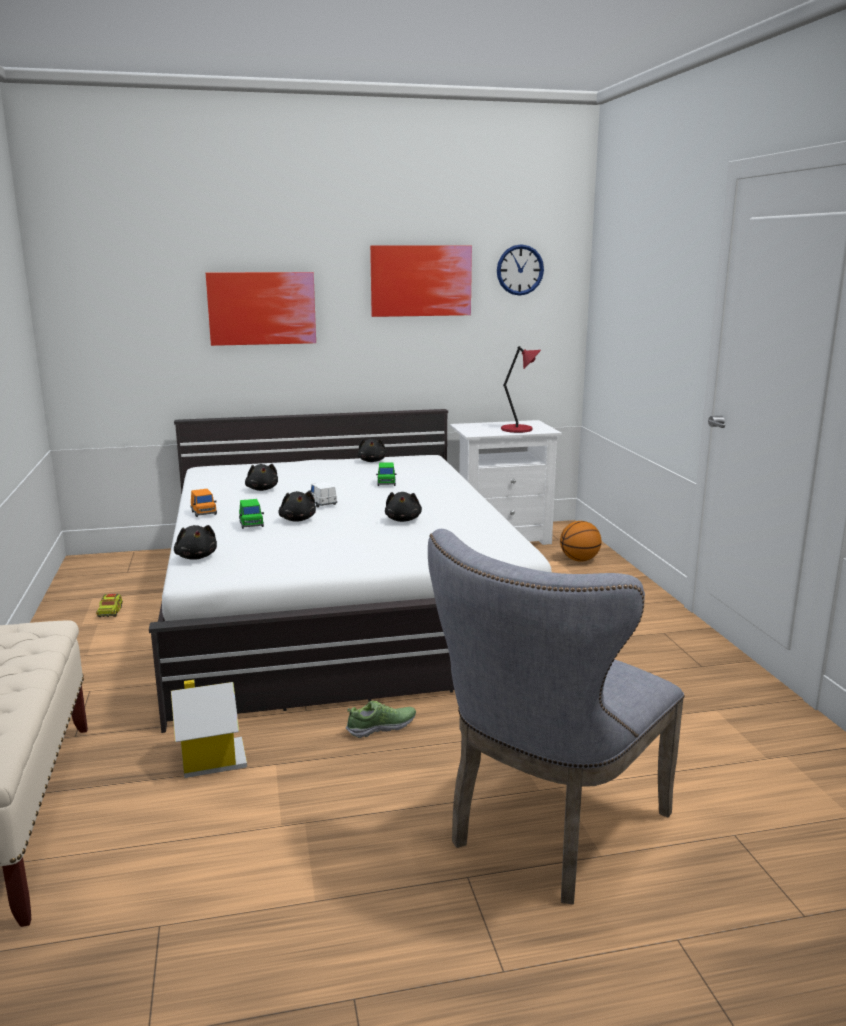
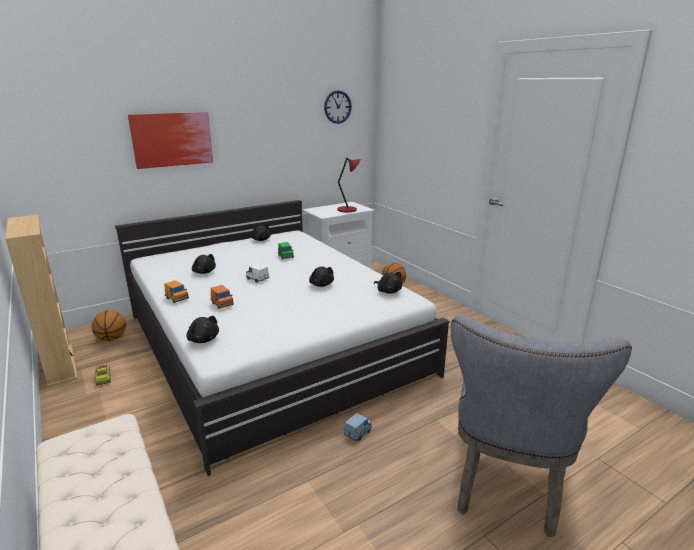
camera: 20 degrees left, 5 degrees up
(72, 589) = (60, 364): none -> beige bookcase
(146, 571) = (111, 339): none -> basketball
(210, 758) = (258, 489): toy house -> none
(251, 524) = (222, 304): green toy car -> orange toy car
(297, 519) = (251, 295): black plush toy -> black plush toy (388, 291)
(381, 727) = (358, 432): shoe -> blue toy car
(421, 281) = (278, 116): picture -> none

